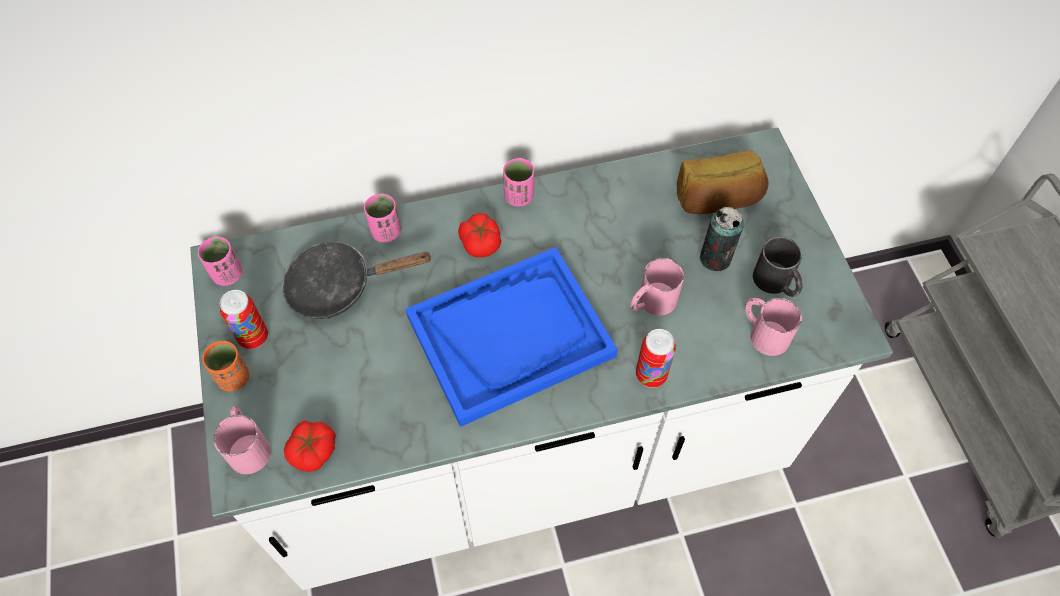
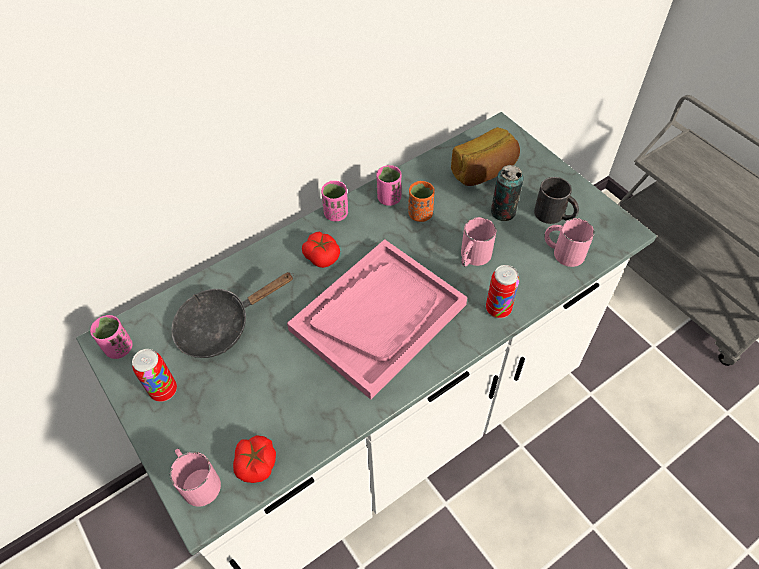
camera: 20 degrees left, 5 degrees down
(233, 377) = (160, 429): orange cup -> orange cup (420, 214)
(386, 232) = (241, 272): pink cup -> pink cup (389, 198)
(510, 336) = (378, 317): blue tray -> pink tray

